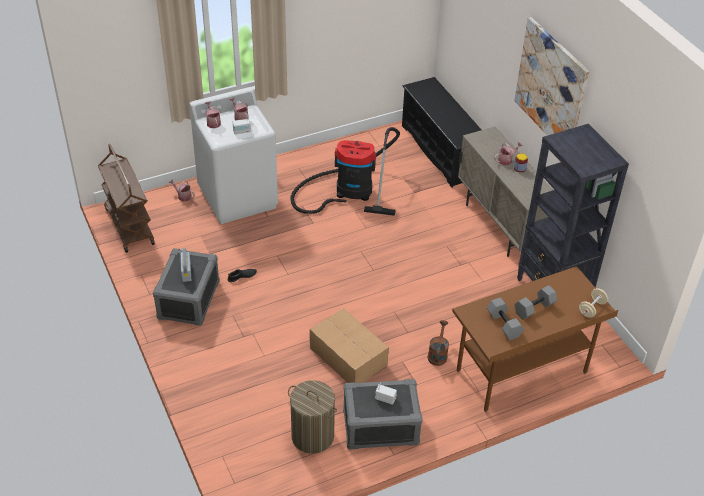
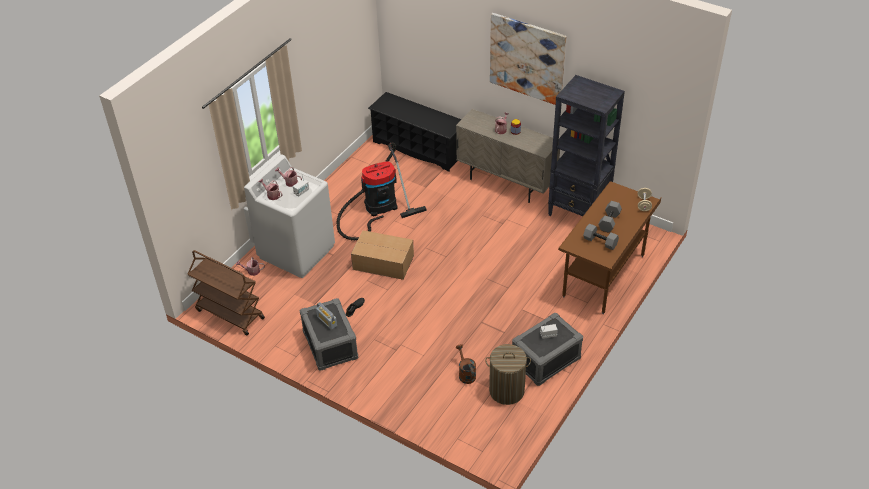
camera: 30 degrees left, 0 degrees up
(348, 355) = (482, 324): cardboard box -> cardboard box (382, 262)
(437, 354) = (540, 292): brown watering can -> brown watering can (465, 373)

